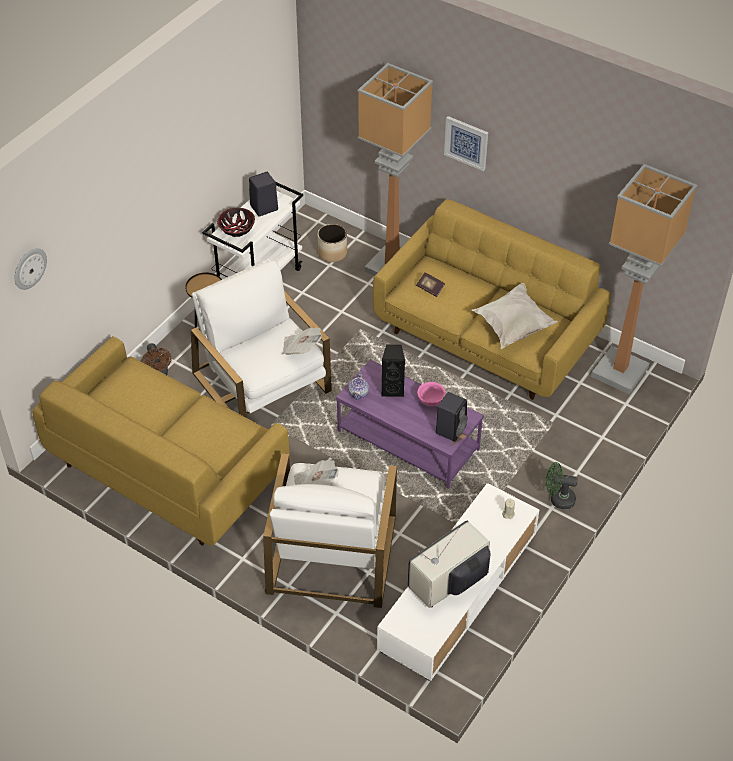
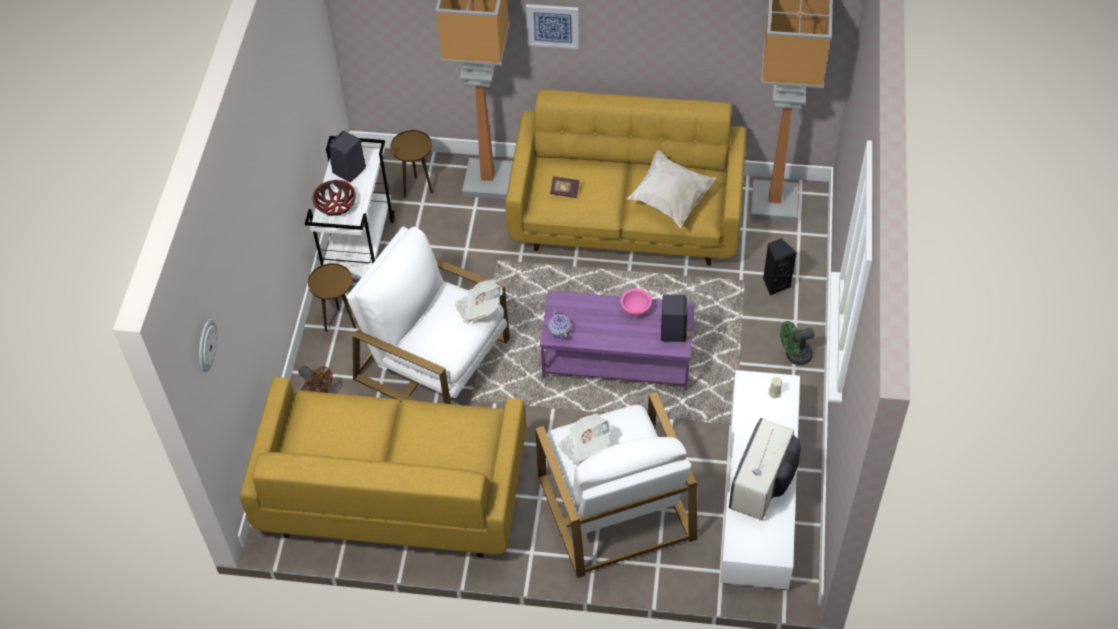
camera: 25 degrees left, 5 degrees up
(333, 253) = (417, 189): planter -> brown side table
(393, 389) = (591, 312): black speaker -> black speaker (775, 284)

